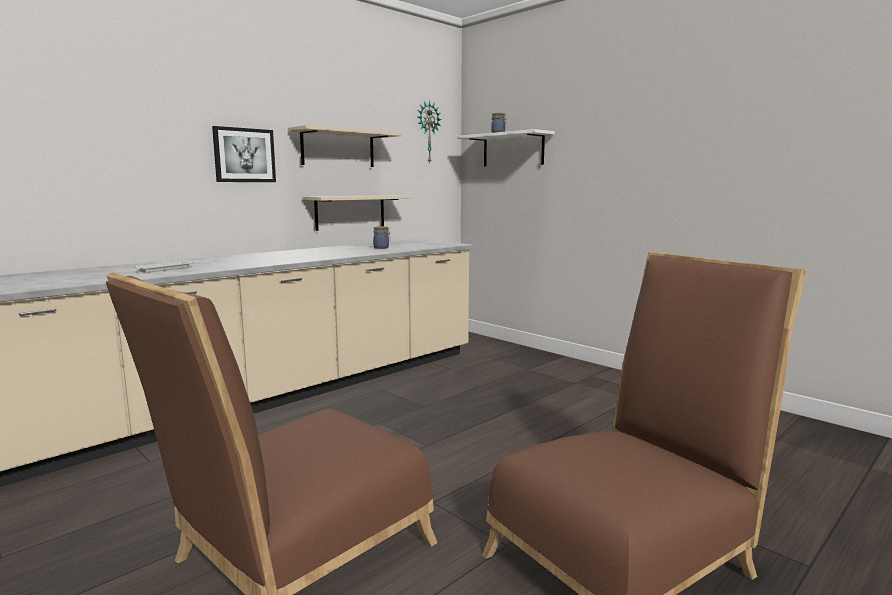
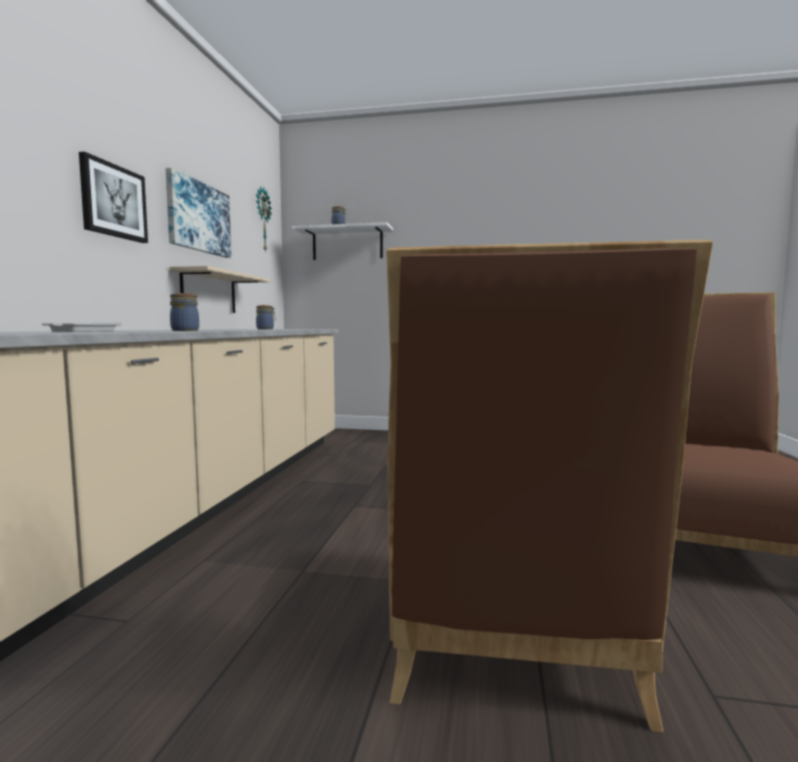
camera: 35 degrees left, 5 degrees down
(241, 266) = (186, 330): none -> jar
(338, 148) = (198, 217): beige shelf -> picture

